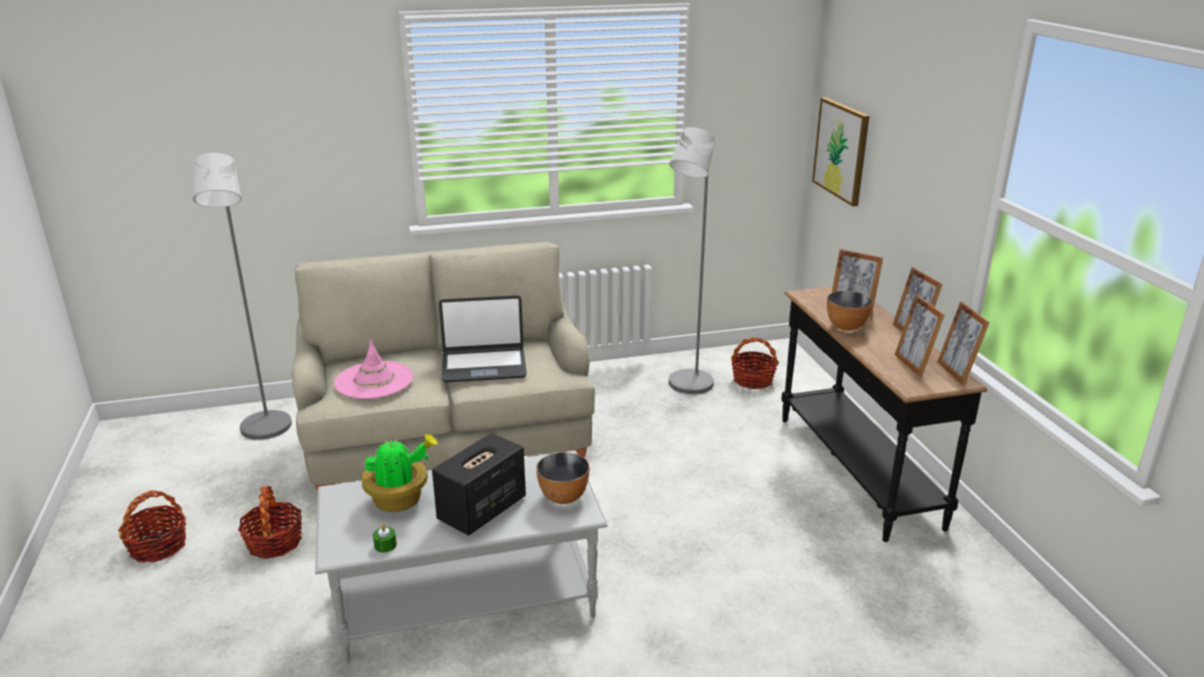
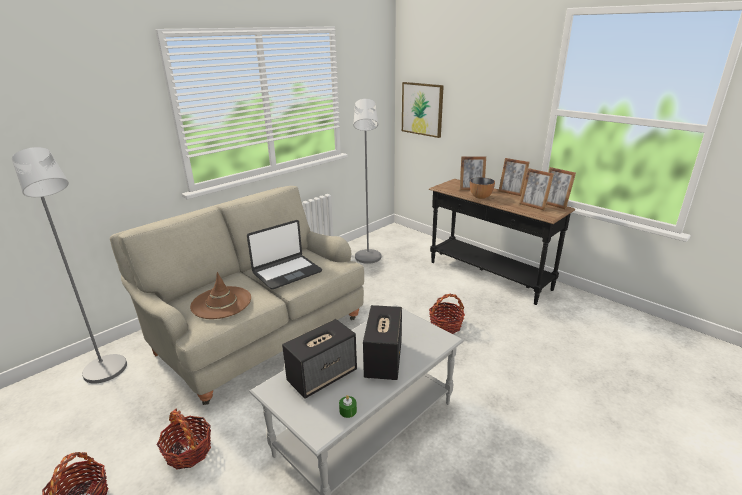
camera: 30 degrees left, 0 degrees up
(374, 380) = (221, 302): pink hat -> brown hat
(400, 500) = (323, 375): potted plant -> speaker
(564, 497) = (422, 333): bowl -> none
(752, 380) = (397, 247): basket -> basket (445, 325)

